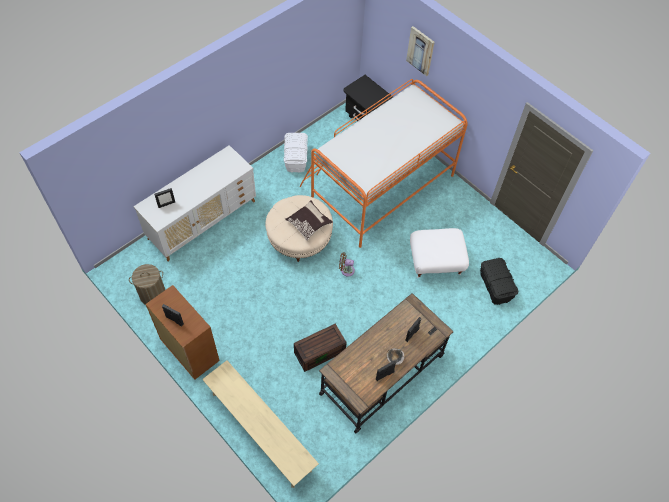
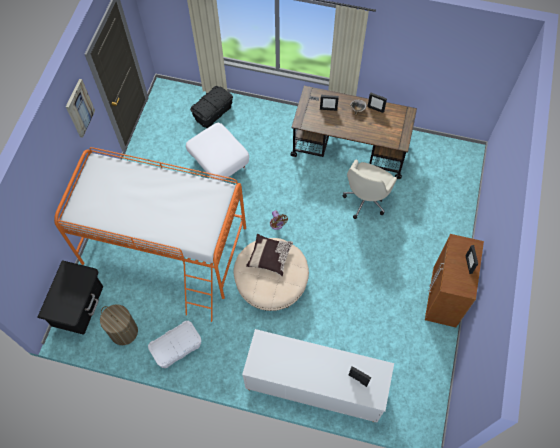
camera: 120 degrees left, 5 degrees up
(153, 294) = (423, 367): laundry basket -> laundry basket (123, 331)
(260, 431) = (459, 200): beige bench -> none
(320, 351) = (365, 200): brown storage box -> beige office chair
(420, 51) = (35, 200): picture -> picture (79, 108)

